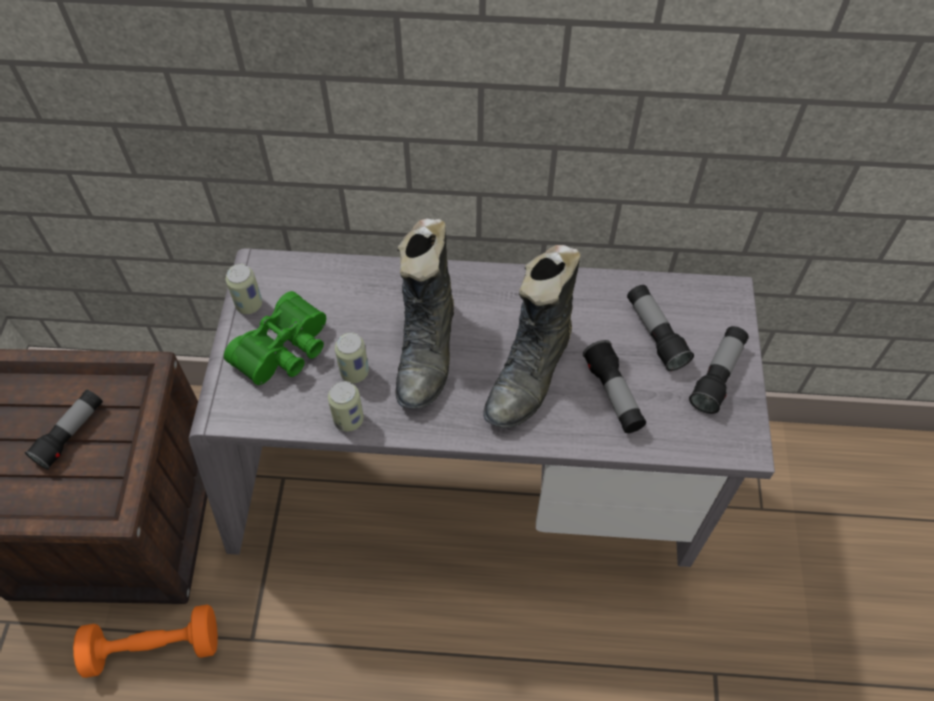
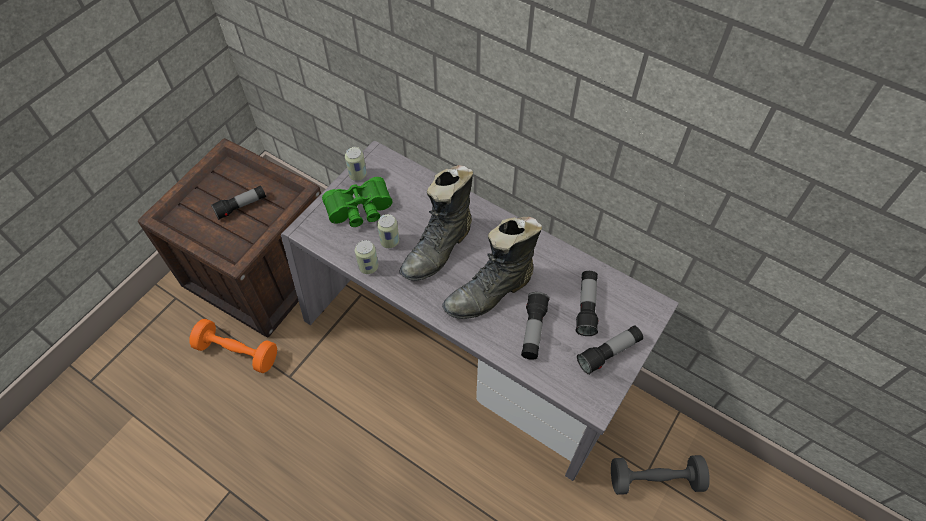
camera: 30 degrees right, 0 degrees up
(775, 512) = (655, 479): none -> grey dumbbell

